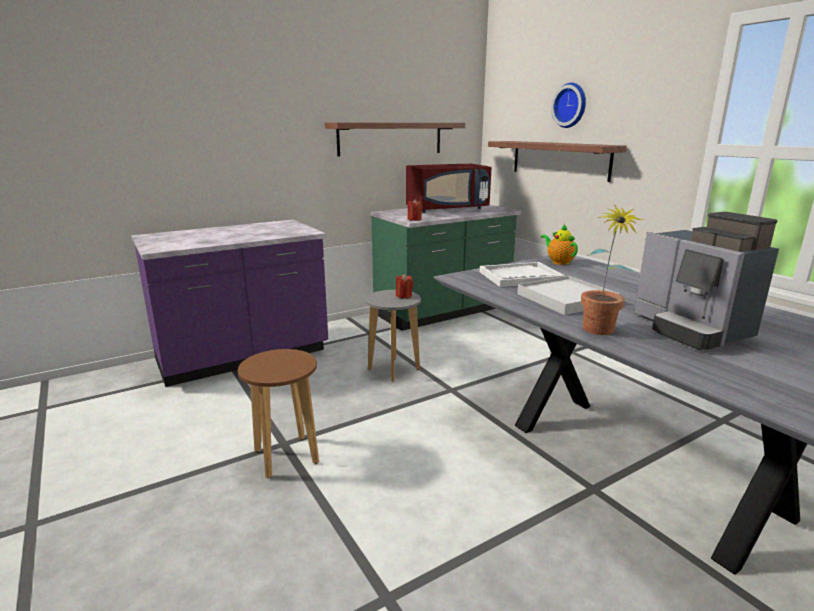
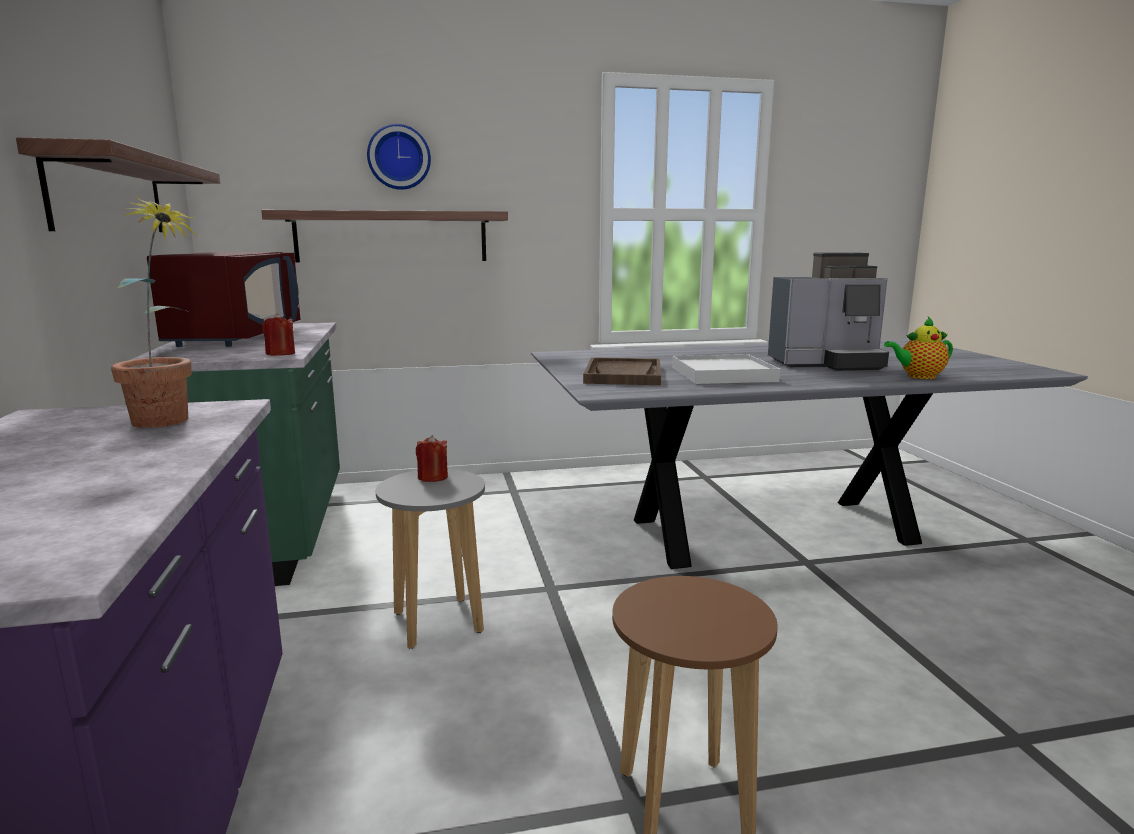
camera: 70 degrees left, 5 degrees down
(520, 277) = (623, 375): white tray -> brown tray
(558, 262) = (573, 358): teapot -> teapot (918, 376)
(599, 333) = (836, 381): potted plant -> potted plant (169, 423)

